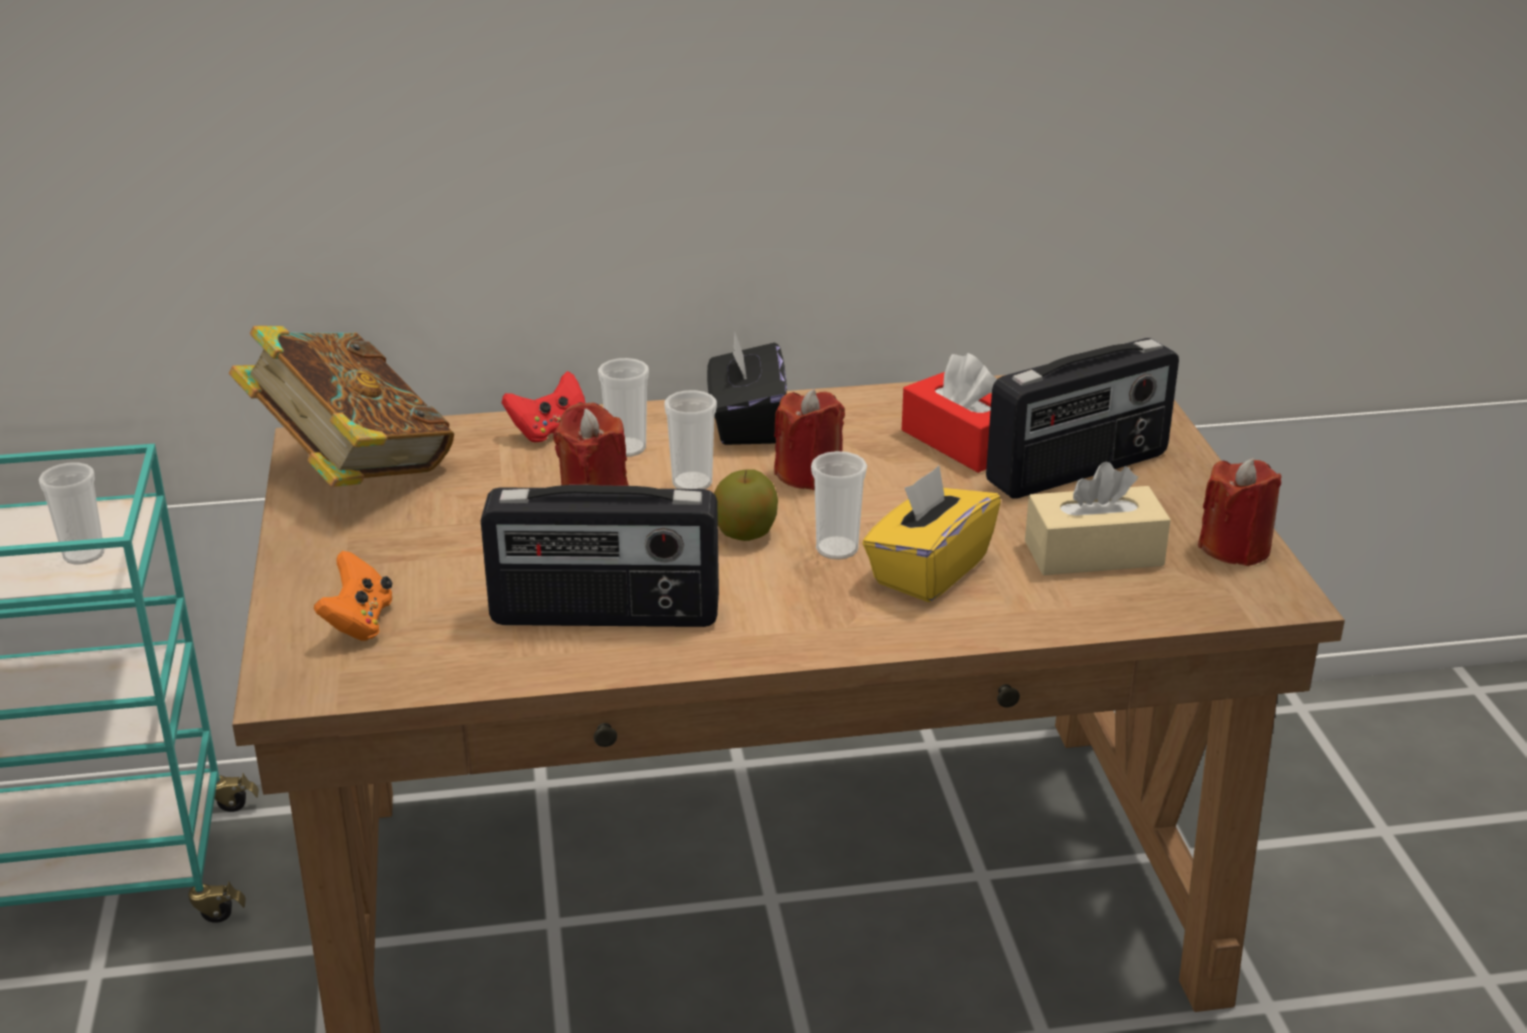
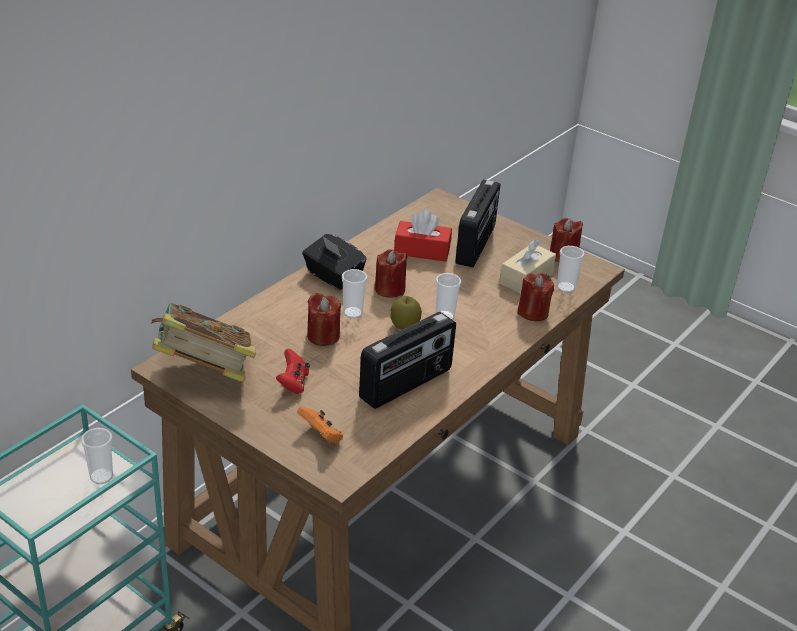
camera: 45 degrees left, 5 degrees up
(550, 430) = (258, 314): red game controller -> red game controller (293, 383)
(626, 448) = (303, 309): cup -> cup (565, 287)
(928, 570) = (486, 310): yellow tissue box -> none
(1016, 609) = (533, 312): none -> red candle

